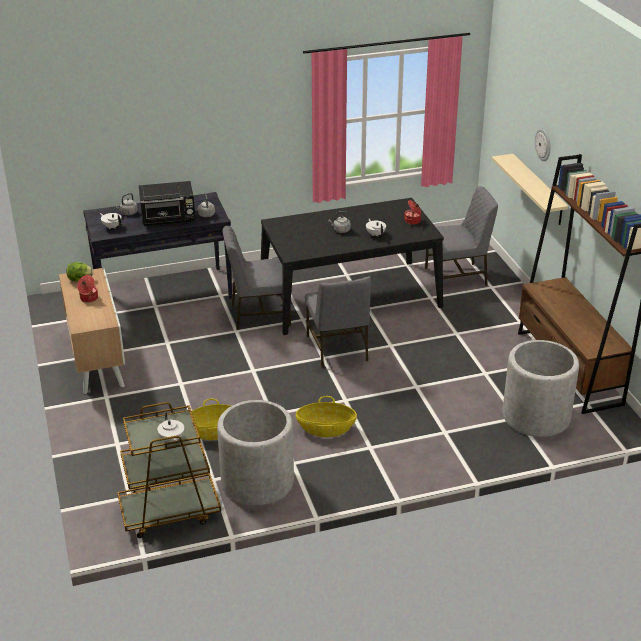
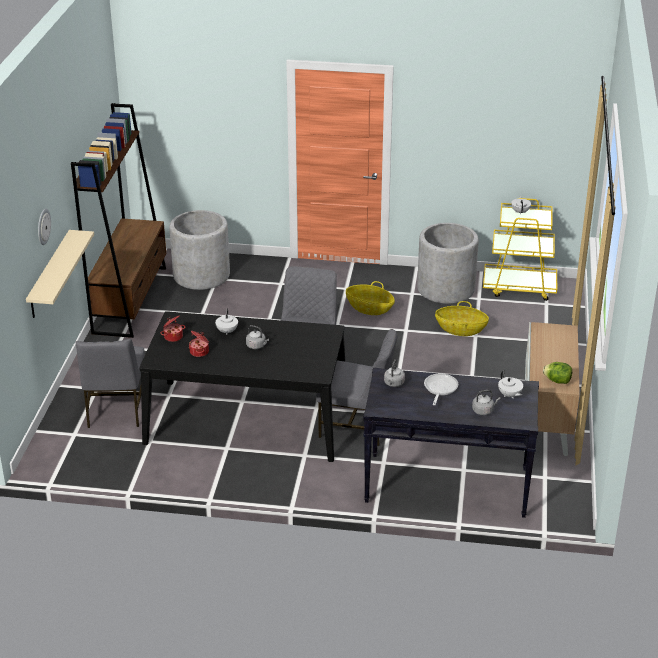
camera: 155 degrees left, 0 degrees up
(88, 298) = (553, 357): cooking pot -> cooking pot (200, 352)
(169, 219) = (439, 389): black microwave -> frying pan
(169, 512) = (519, 287): brown cart -> yellow cart
(457, 277) = (115, 410): grey chair -> grey chair turned 105 degrees counterclockwise

